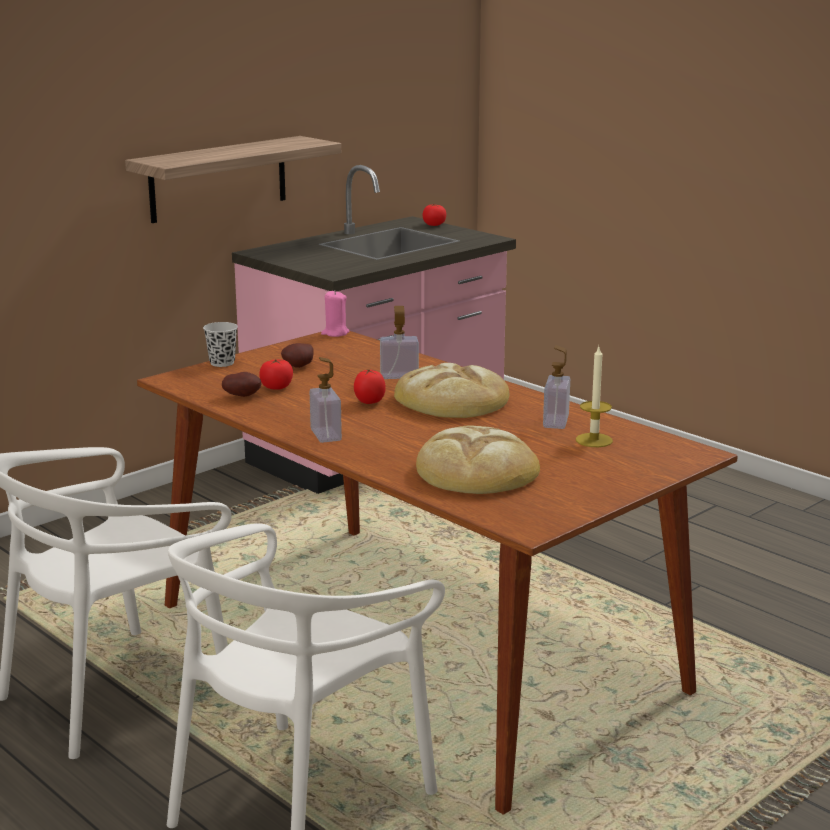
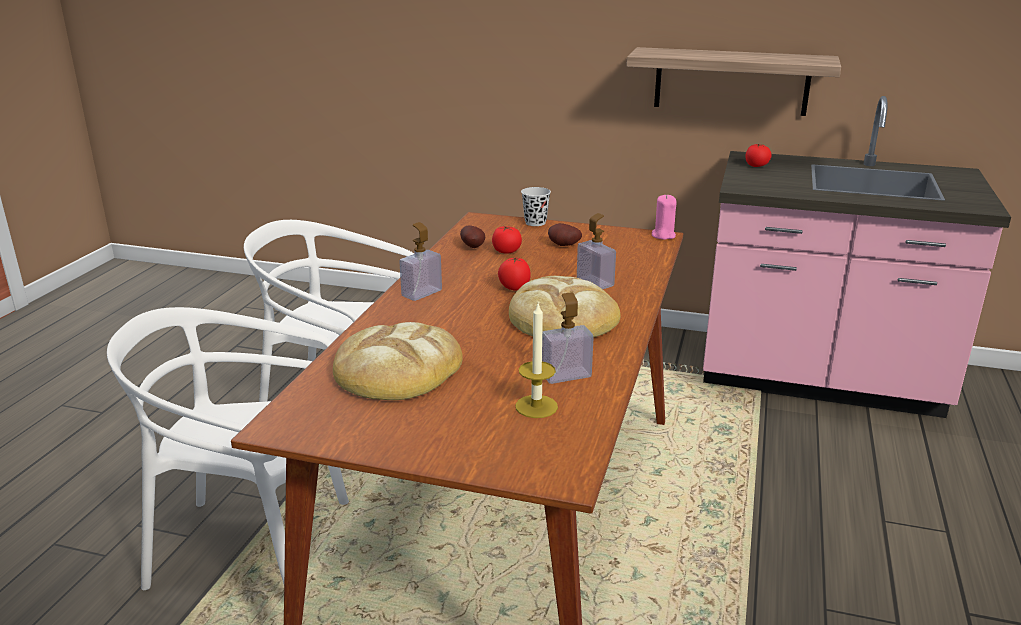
camera: 60 degrees right, 5 degrees up
(434, 225) = (970, 180): tomato -> tomato (756, 166)

